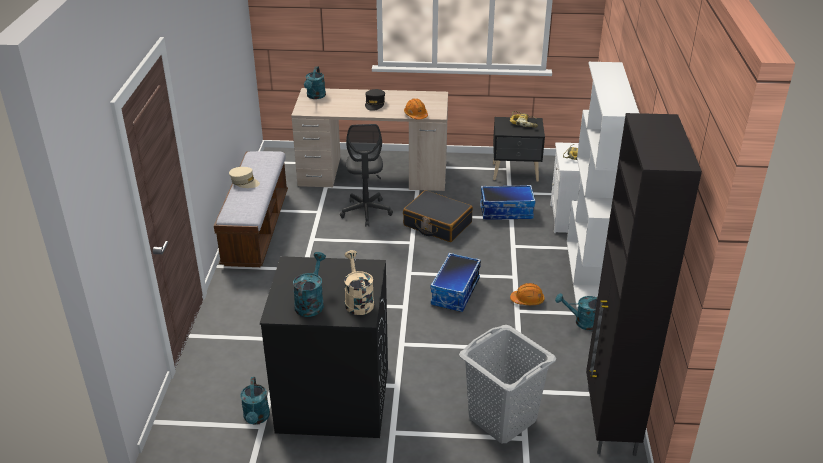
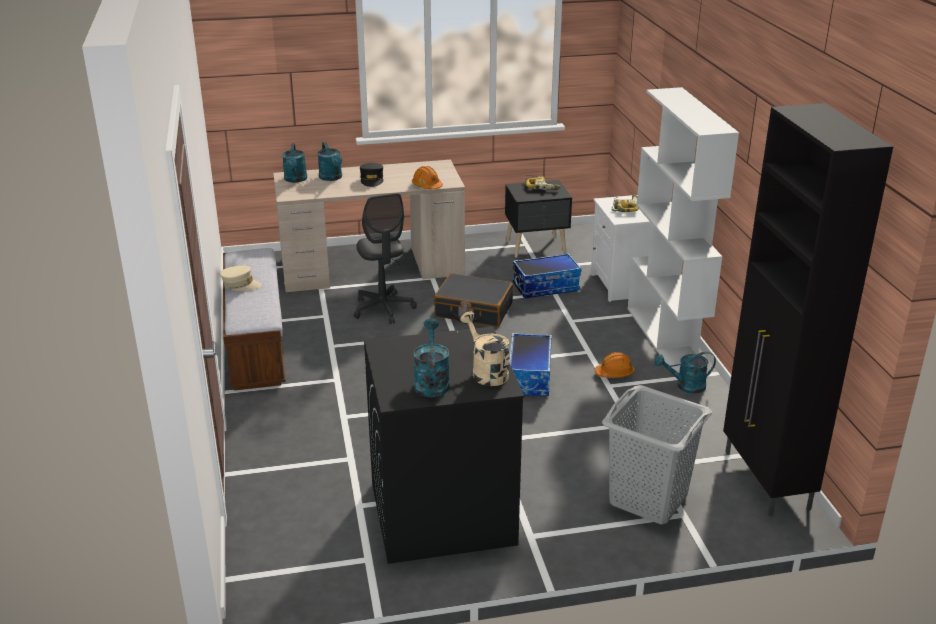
camera: 15 degrees left, 5 degrees down
(256, 418) = (357, 551): turquoise watering can -> turquoise watering can (332, 178)

